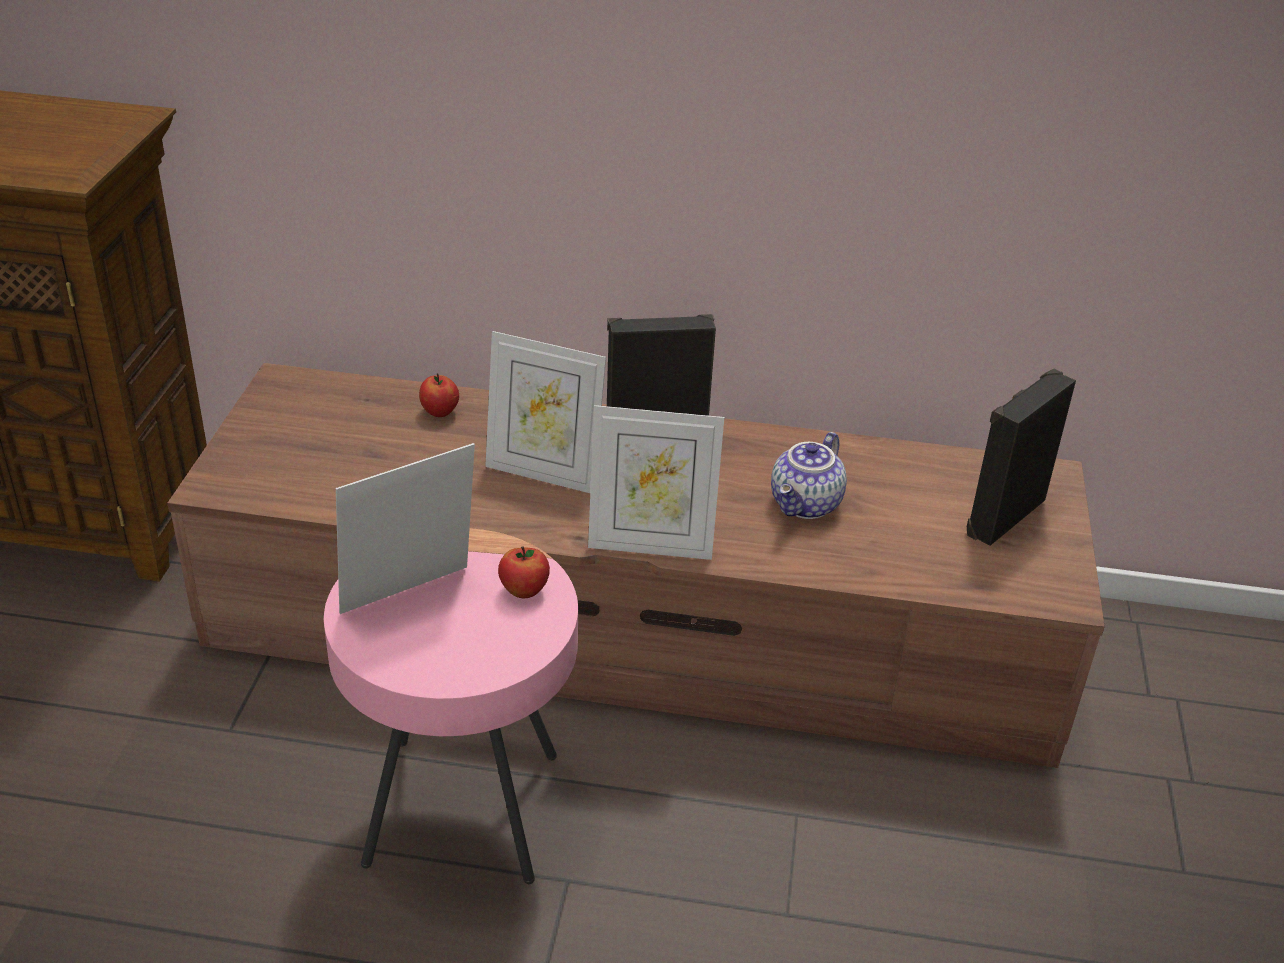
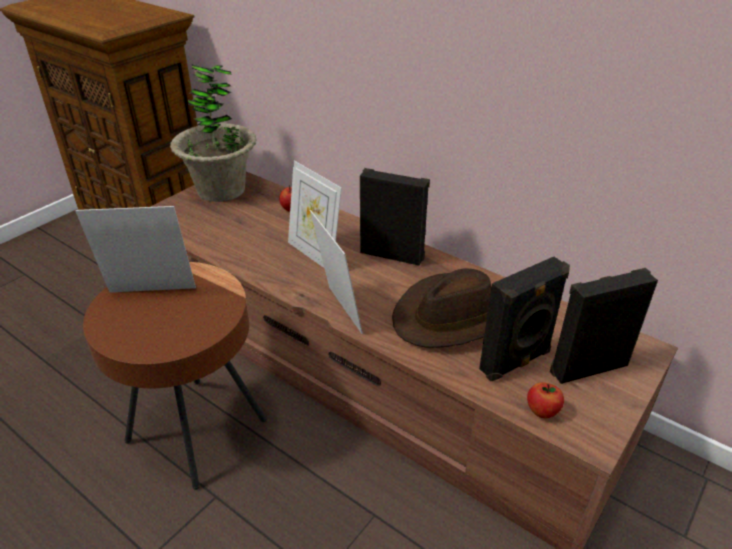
camera: 30 degrees right, 0 degrees up
(289, 411) = (221, 190): none -> potted plant
(463, 809) = (197, 431): pink side table -> brown side table
(524, 591) = (211, 311): apple -> apple (542, 411)
(651, 545) = (337, 312): picture frame -> picture frame turned 150 degrees counterclockwise
(807, 505) = (453, 317): teapot -> brown hat
(923, 537) = (516, 362): none -> black speaker

